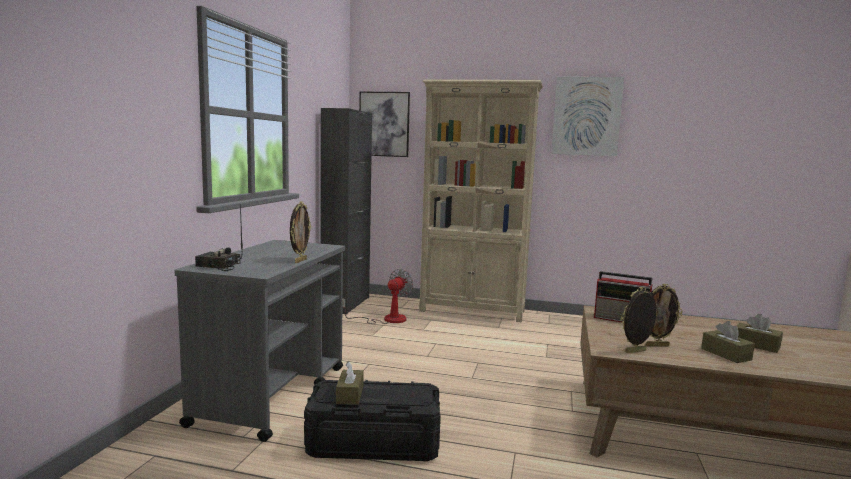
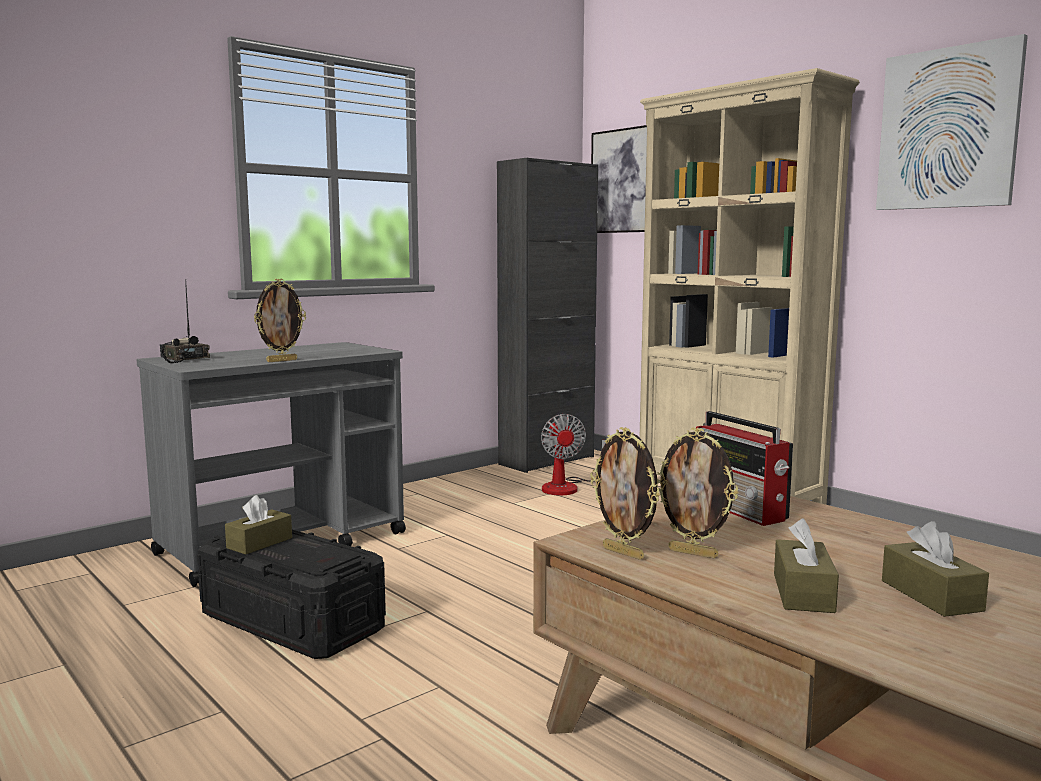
camera: 35 degrees right, 0 degrees up
(386, 319) = (568, 487): fan -> fan turned 105 degrees clockwise
(636, 352) = (624, 553): picture frame -> picture frame turned 150 degrees counterclockwise

